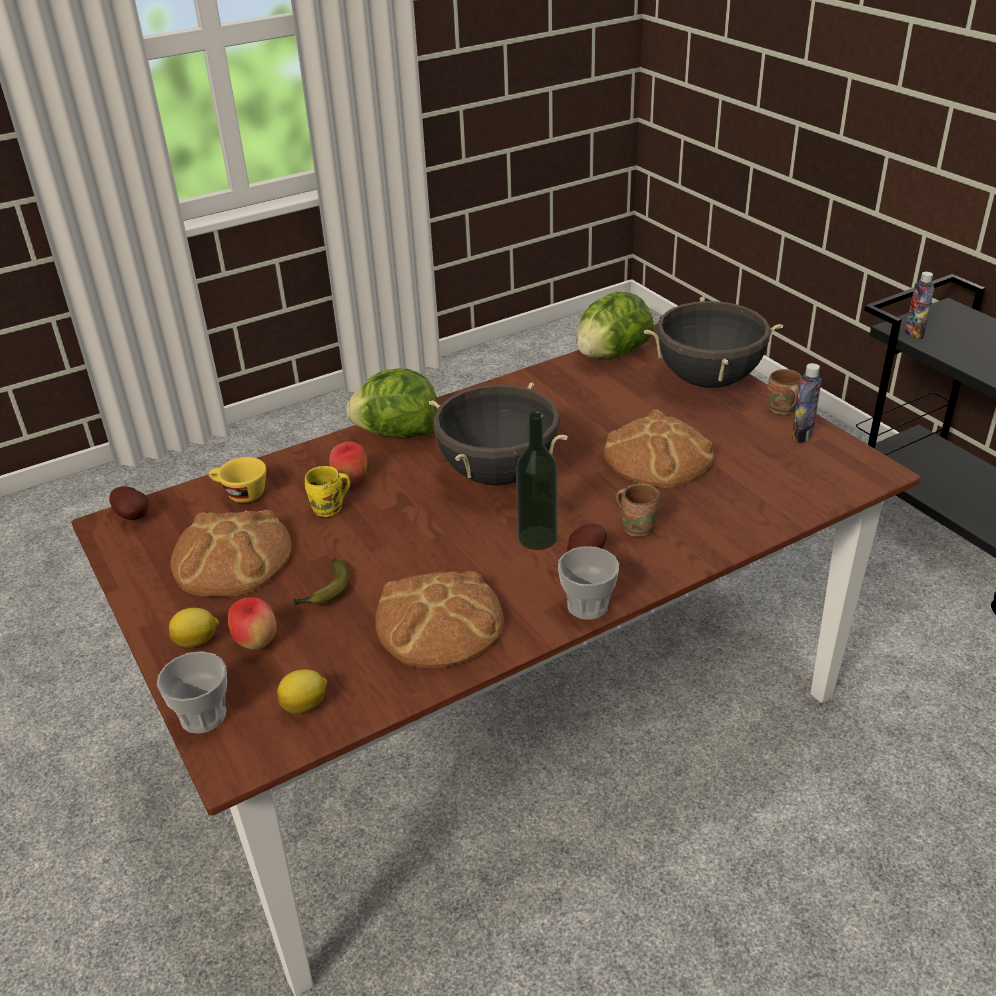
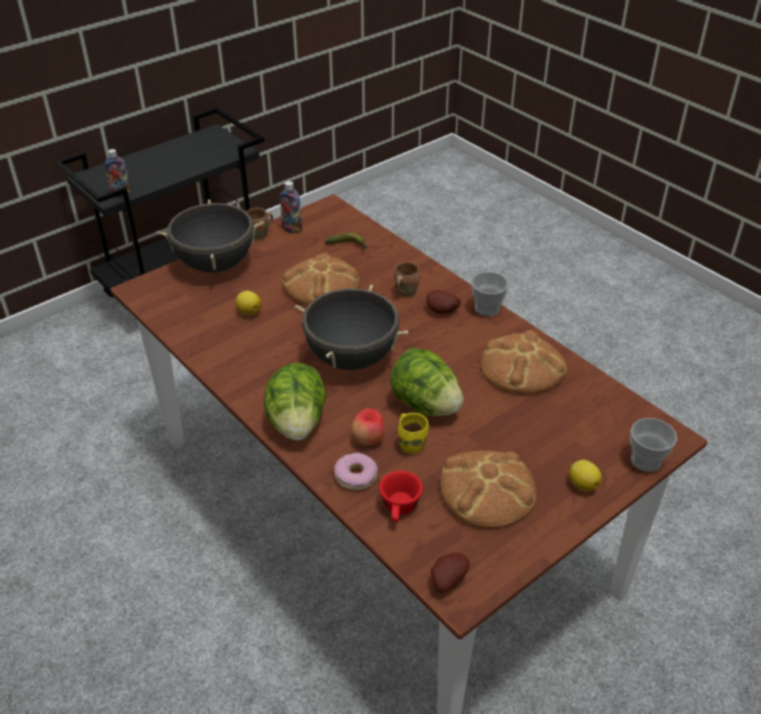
camera: 100 degrees left, 5 degrees up
(240, 494) = (400, 509): yellow cup -> red cup
(256, 642) = (572, 451): apple -> none
(301, 468) = (355, 476): none -> donut
(306, 705) = (615, 414): lemon -> lemon (249, 311)
(325, 592) = (510, 427): banana -> banana (349, 245)
(537, 537) = (425, 333): bottle -> none
(612, 355) = (169, 312): lettuce -> lettuce (425, 405)

